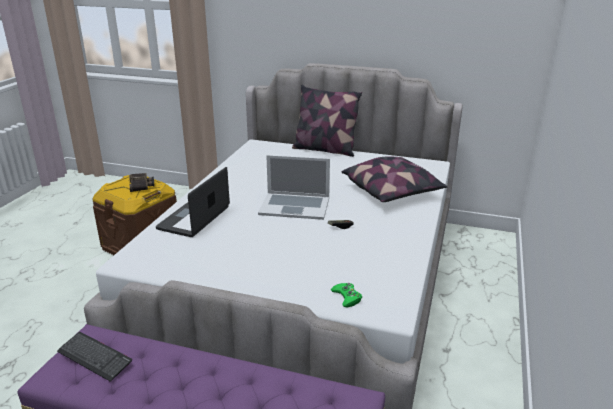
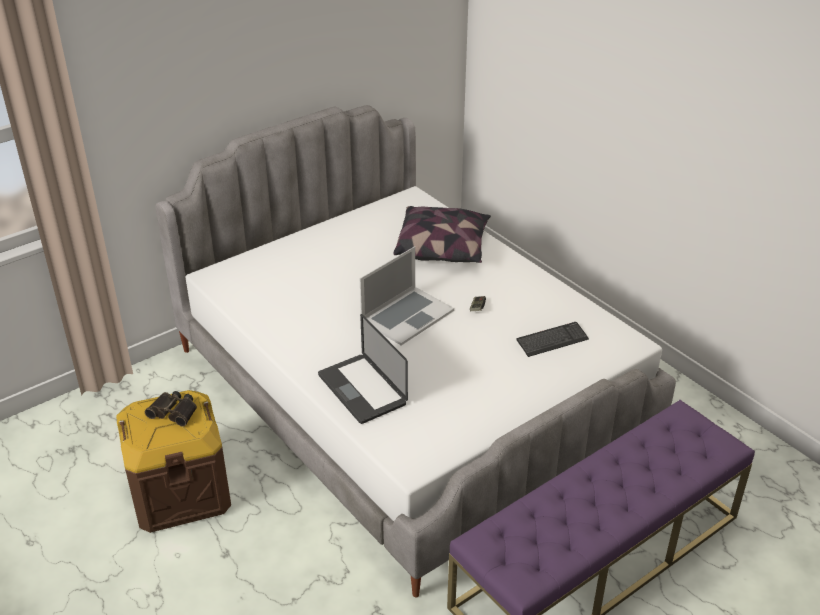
camera: 55 degrees left, 10 degrees up
(94, 357) = (520, 544): keyboard -> keyboard (552, 340)
(325, 149) = (292, 239): pillow -> none
(347, 297) = (593, 355): green game controller -> none

